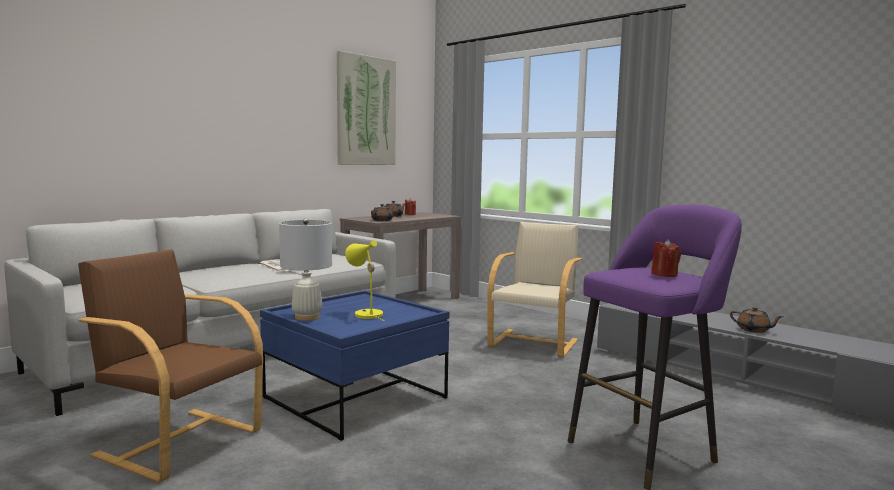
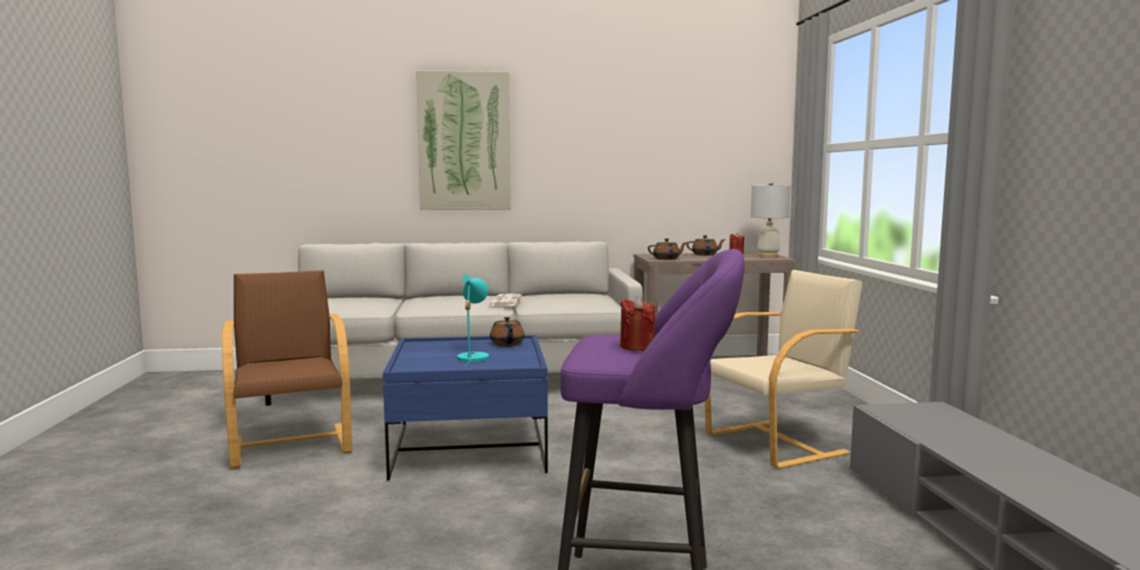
camera: 40 degrees right, 0 degrees up
(307, 317) = (420, 351): white table lamp -> white table lamp (768, 256)
(365, 314) = (473, 357): yellow table lamp -> turquoise table lamp
(366, 111) = (678, 123): picture -> picture (464, 141)
(754, 330) = (1036, 490): brown teapot -> brown teapot (507, 344)

